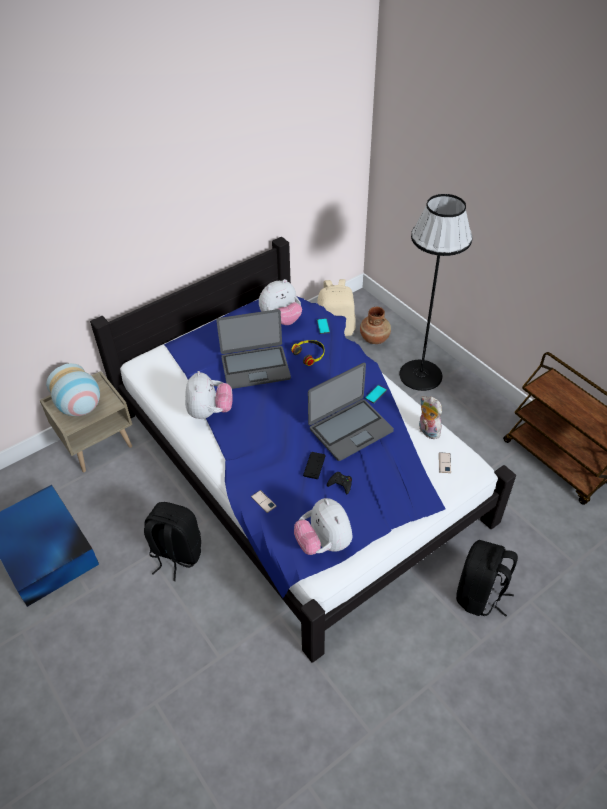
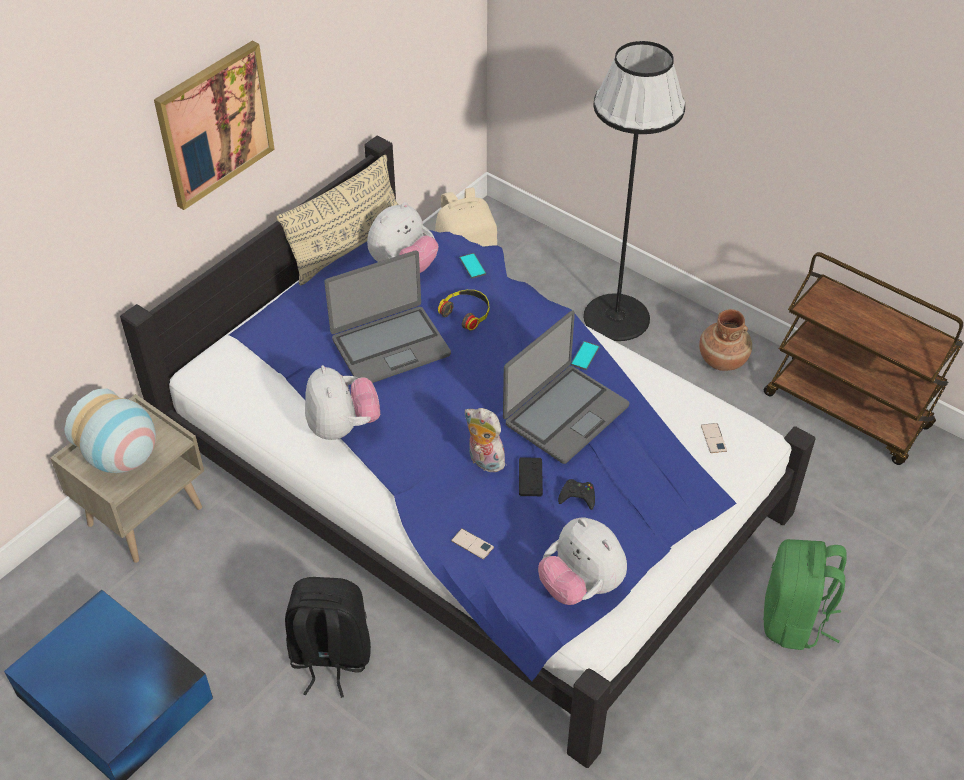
camera: 15 degrees left, 0 degrees up
(163, 211) = (214, 124): none -> picture
(251, 303) = (347, 248): none -> beige pillow
(374, 338) = (530, 272): brown vase -> brown vase (722, 360)
(427, 431) = (674, 397): plush toy -> plush toy (484, 461)
(479, 594) = (794, 620): black backpack -> green backpack

